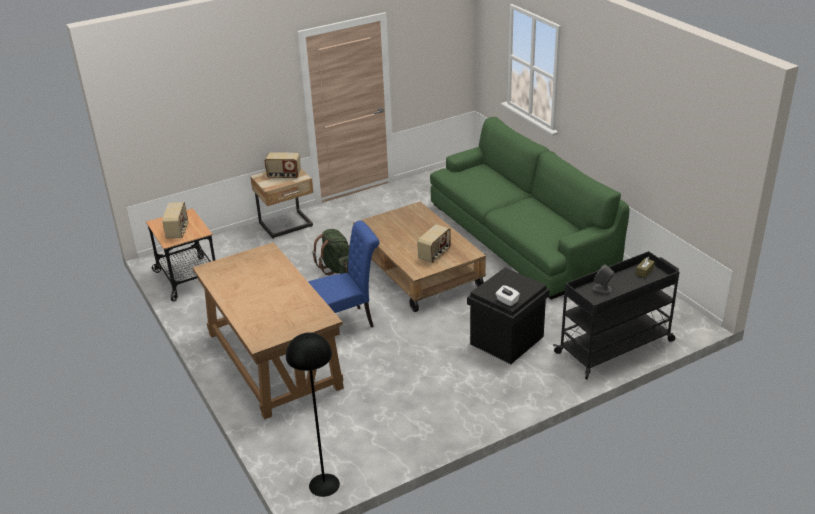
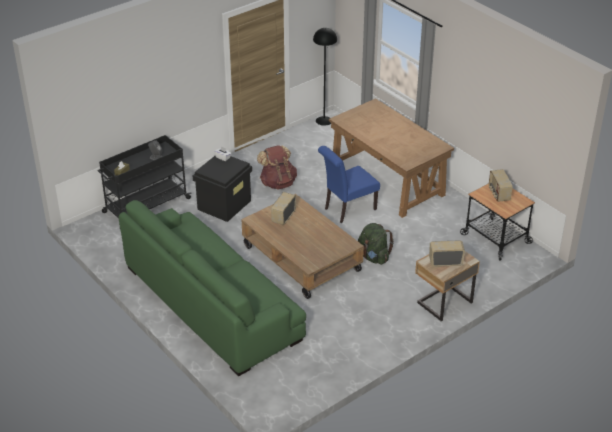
camera: 170 degrees right, 5 degrees up
(428, 368) = (278, 183): none -> brown backpack

